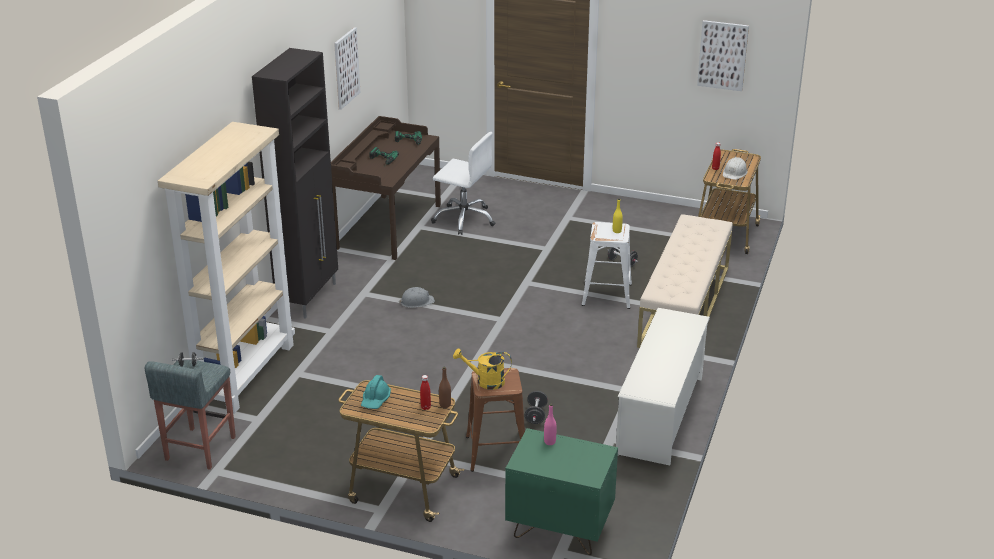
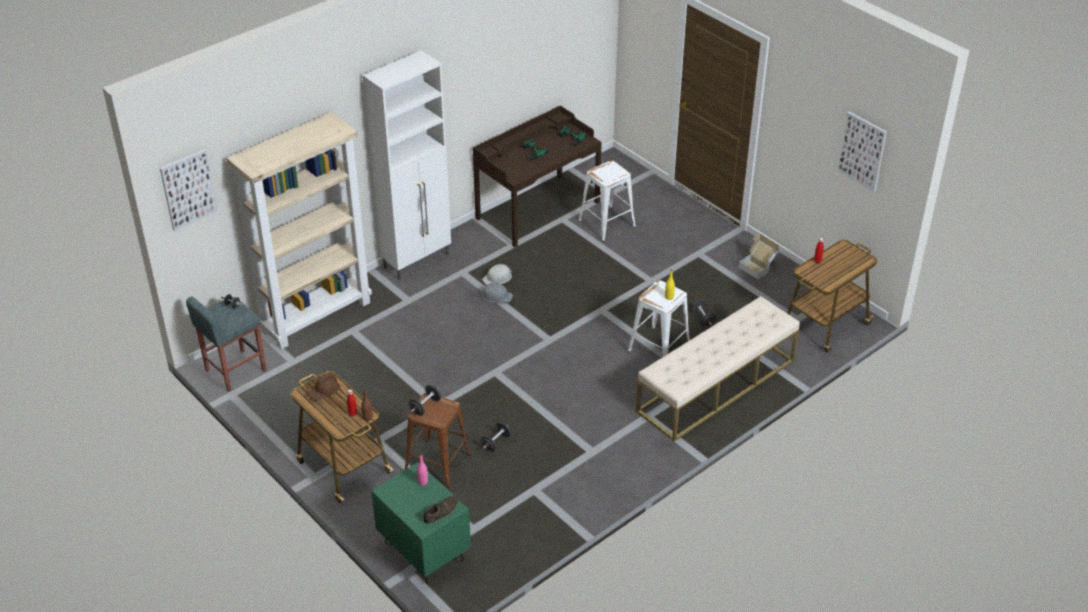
camera: 30 degrees right, 10 degrees up
(309, 298) = (417, 261): black cabinet -> white cabinet
(346, 68) = (512, 64): picture -> picture (188, 189)
(375, 400) = (324, 392): turquoise hard hat -> brown hard hat
(464, 219) = (607, 224): white office chair -> white stool
(485, 381) = (425, 406): yellow watering can -> black dumbbell
(594, 459) = (441, 512): none -> brown shoe
(627, 212) = (758, 267): none -> cardboard box
(660, 415) = (594, 485): white shoe rack -> none
(734, 173) = (832, 272): white hard hat -> white hard hat (498, 278)

